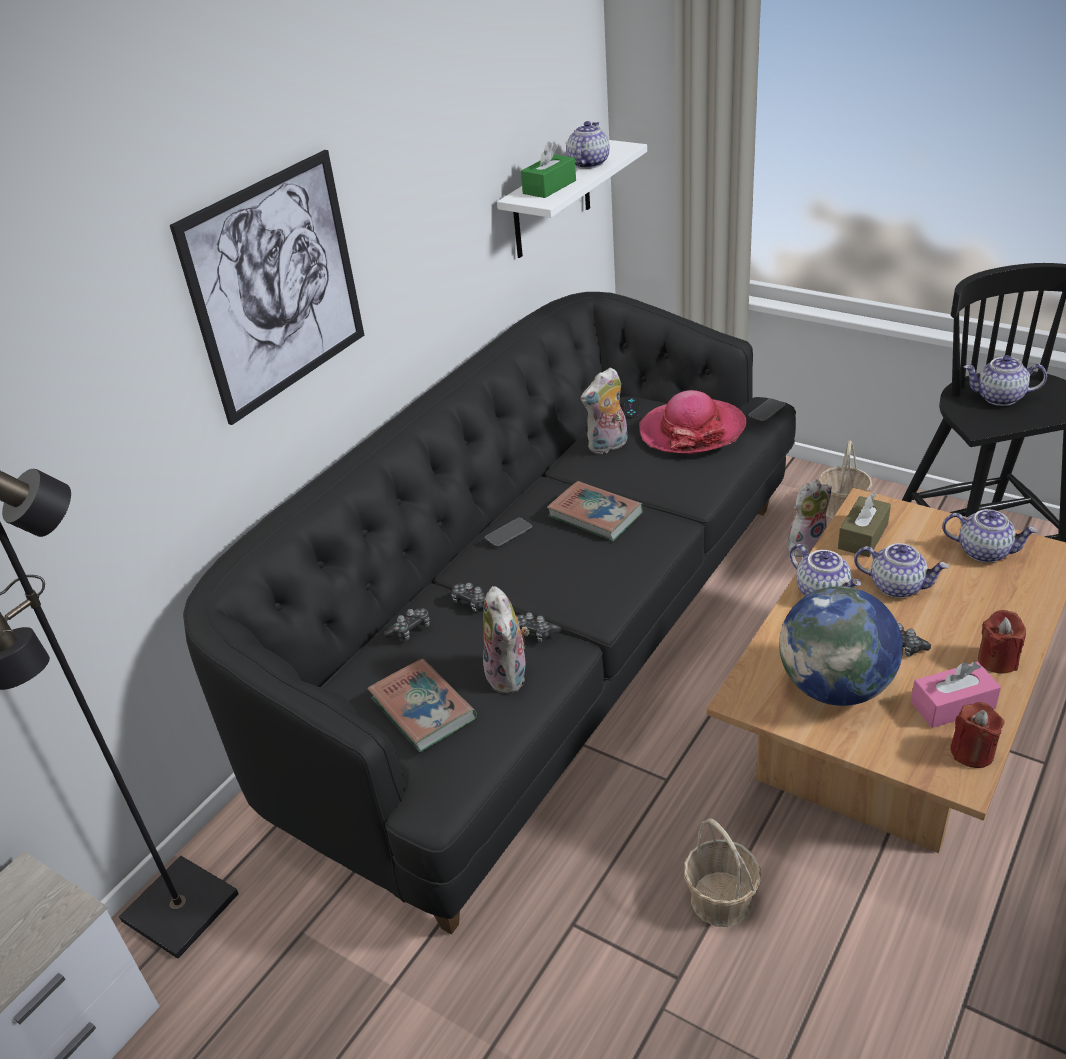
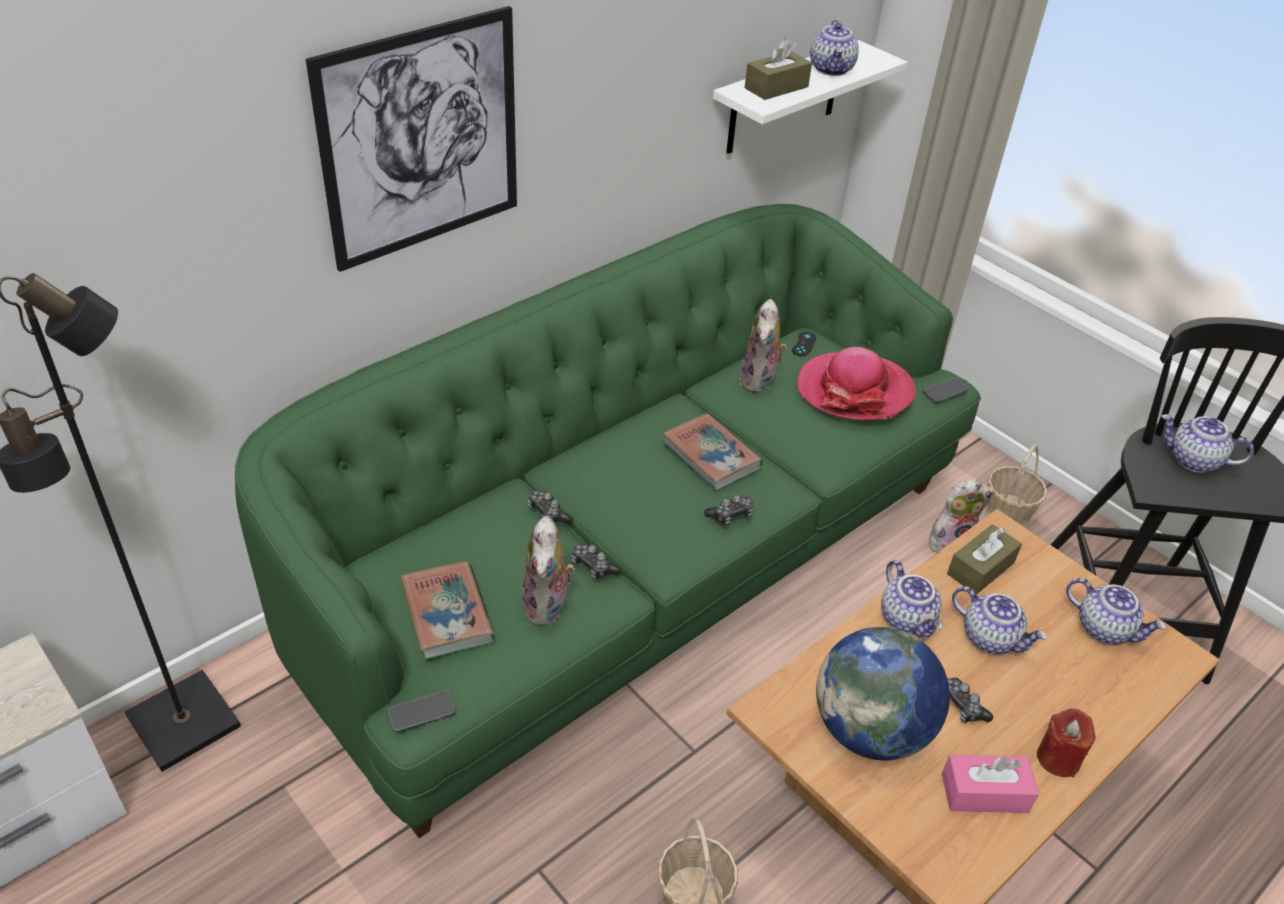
camera: 10 degrees right, 5 degrees up
(410, 630) = (473, 524): game controller -> game controller (730, 515)
(508, 533) = (615, 449): phone -> phone (421, 712)
(545, 646) = (633, 567): black sofa -> green sofa
(549, 187) = (776, 87): green tissue box -> brown tissue box
(588, 164) = (832, 69): teapot -> teapot turned 150 degrees clockwise
(608, 446) = (760, 381): plush toy -> plush toy turned 60 degrees counterclockwise
(972, 752) = (980, 853): red candle -> none

